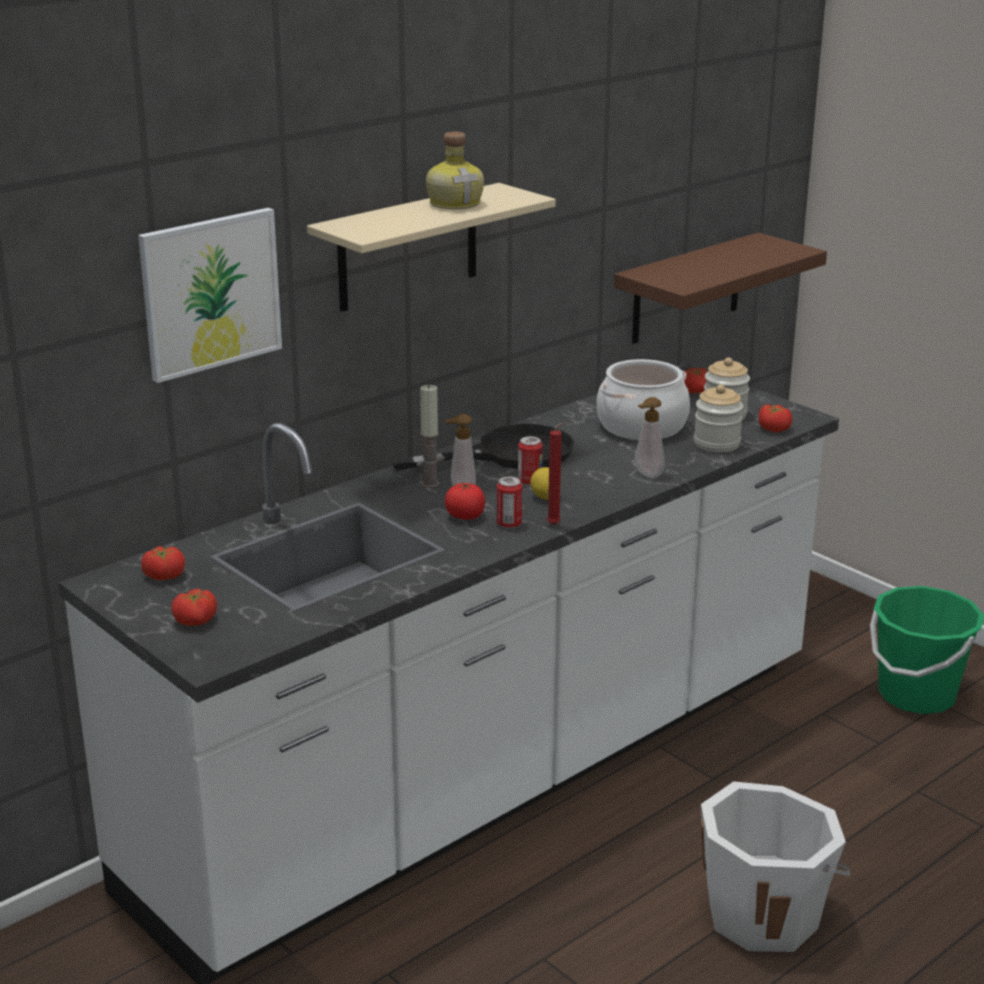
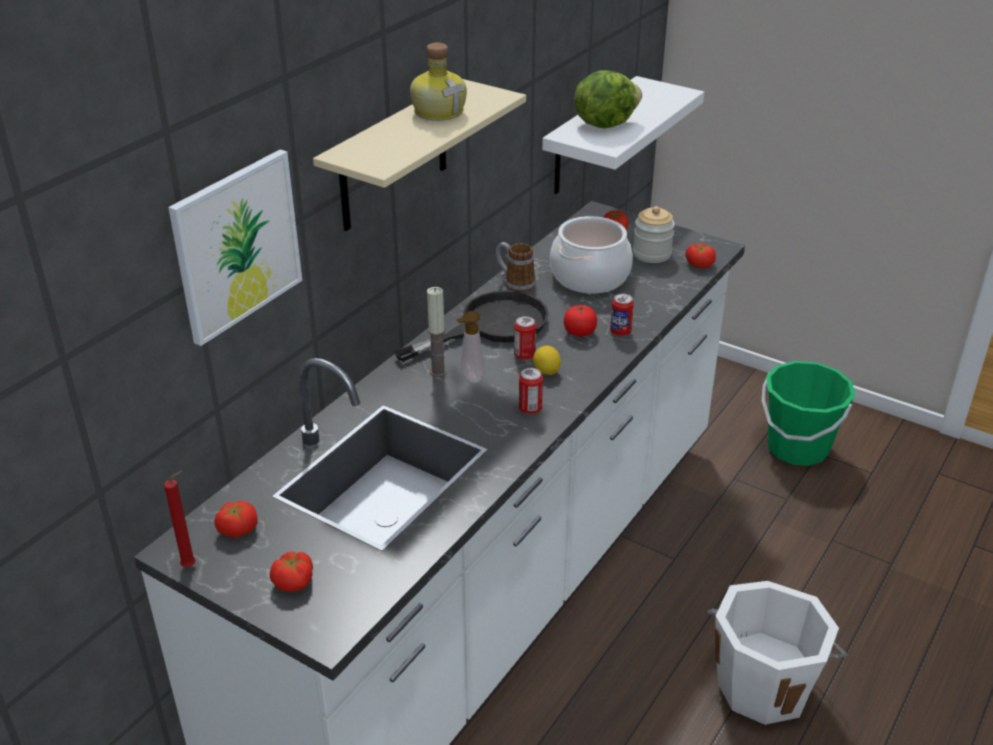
camera: 15 degrees left, 10 degrees up
(465, 516) = (487, 406): tomato -> tomato (579, 332)
(555, 423) = (514, 283): none -> mug
(556, 525) = (571, 403): red candle -> red candle (191, 565)
(646, 475) = (620, 332): soap dispenser -> can
(687, 289) = (590, 137): brown shelf -> white shelf
(691, 268) = (604, 123): none -> lettuce
(716, 444) = (661, 288): jar -> none

